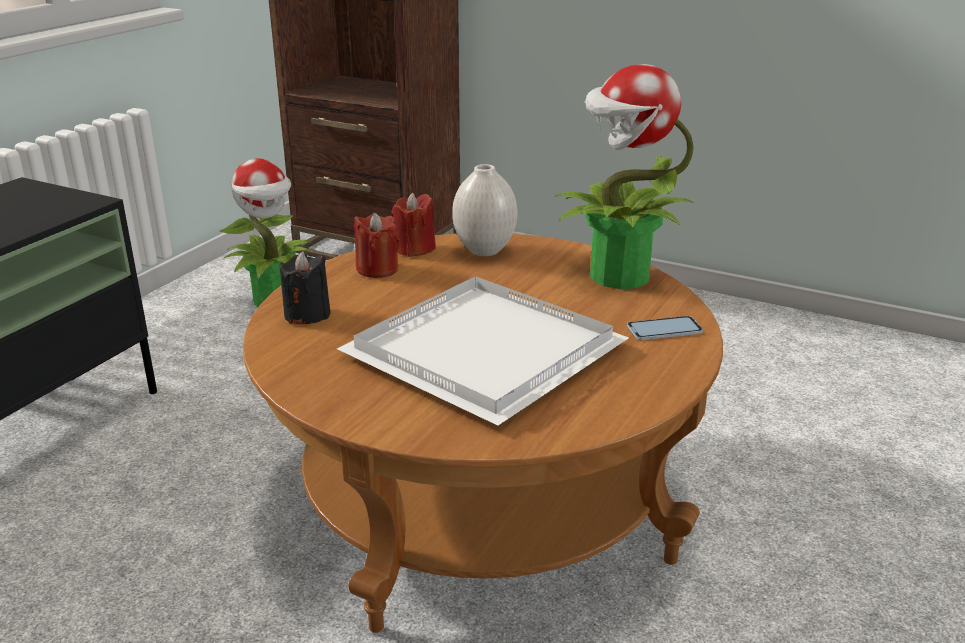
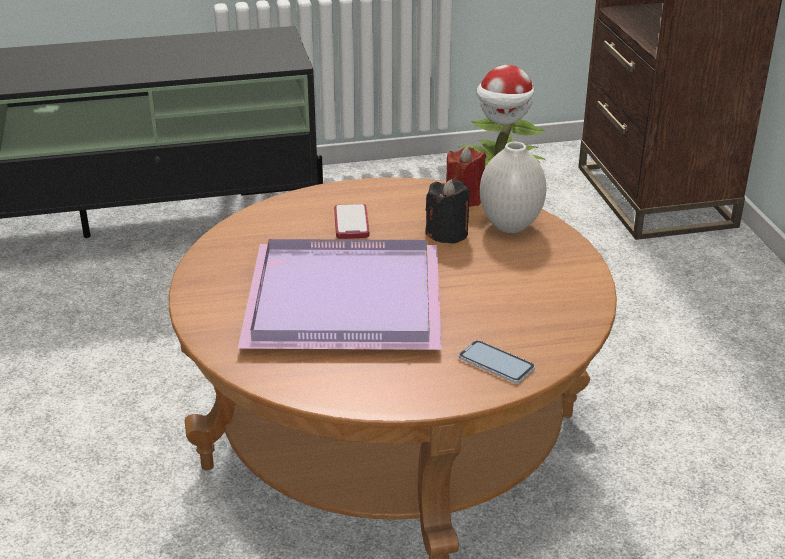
camera: 50 degrees right, 5 degrees up
(307, 315) = (302, 212): black candle -> black candle (447, 233)
(367, 302) = (351, 223): none -> phone
(377, 269) = (407, 202): red candle -> none
(484, 349) = (348, 298): white tray -> purple tray
(617, 276) = (562, 302): potted plant -> none

